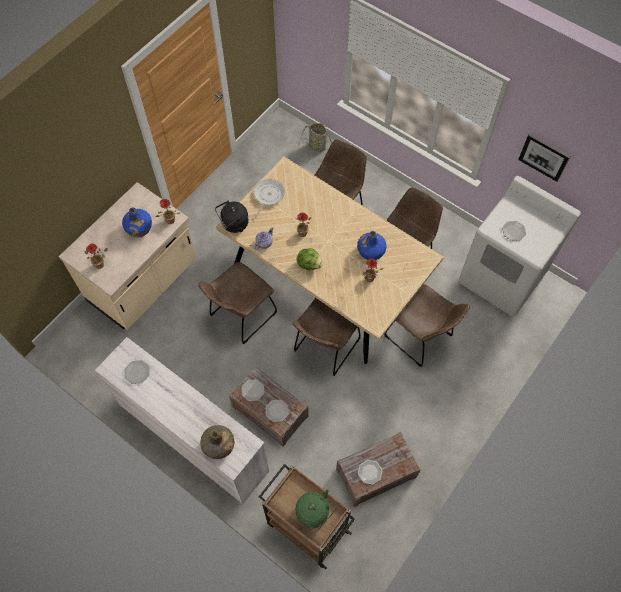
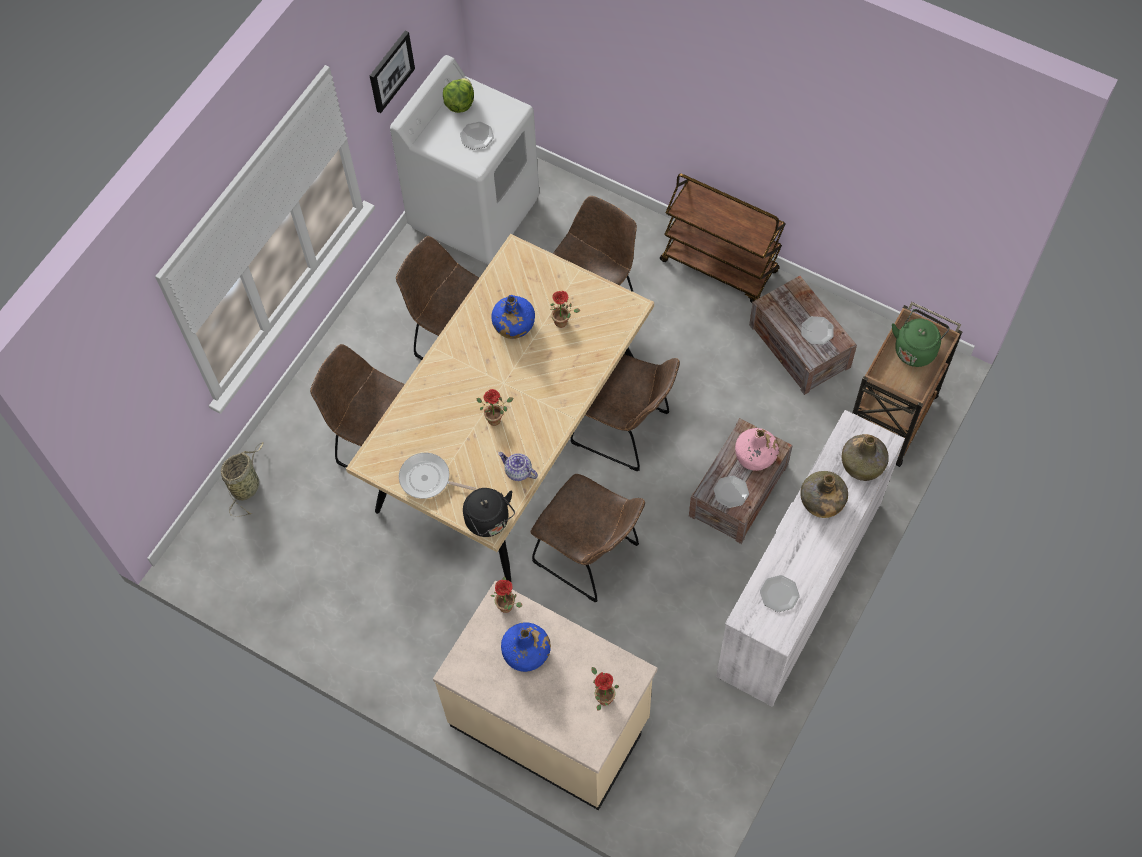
camera: 95 degrees left, 0 degrees up
(196, 412) = (821, 501): none -> green bottle
(276, 411) = (755, 456): plate -> pink bottle
(309, 264) = (547, 404): lettuce -> lettuce (459, 104)
(448, 429) = (720, 266): none -> brown cart

